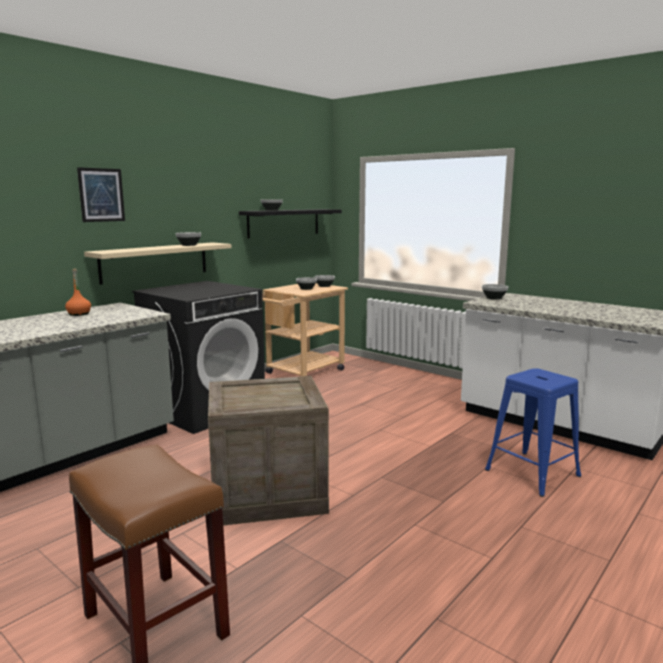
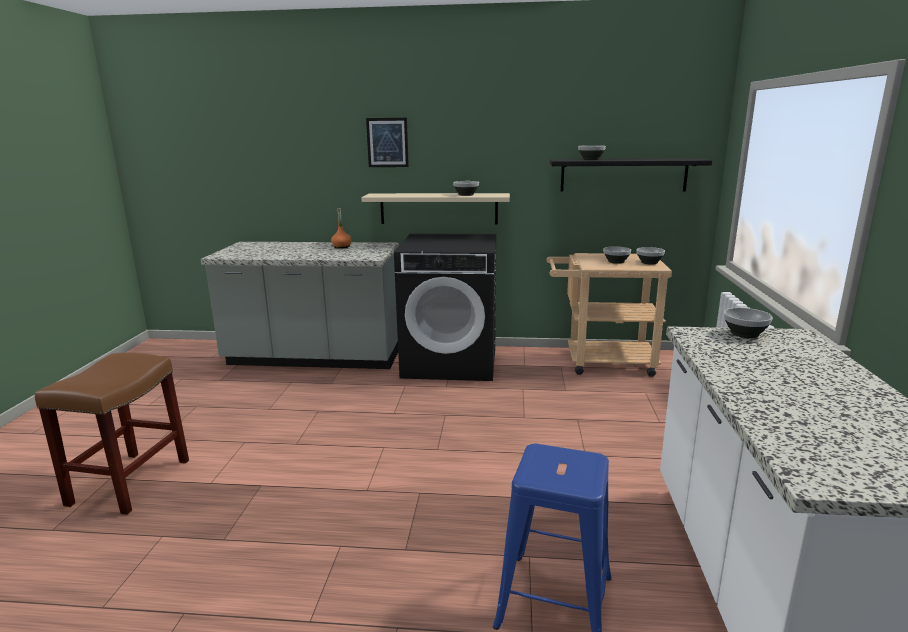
camera: 55 degrees right, 5 degrees up
(266, 494) = (329, 449): crate -> none

